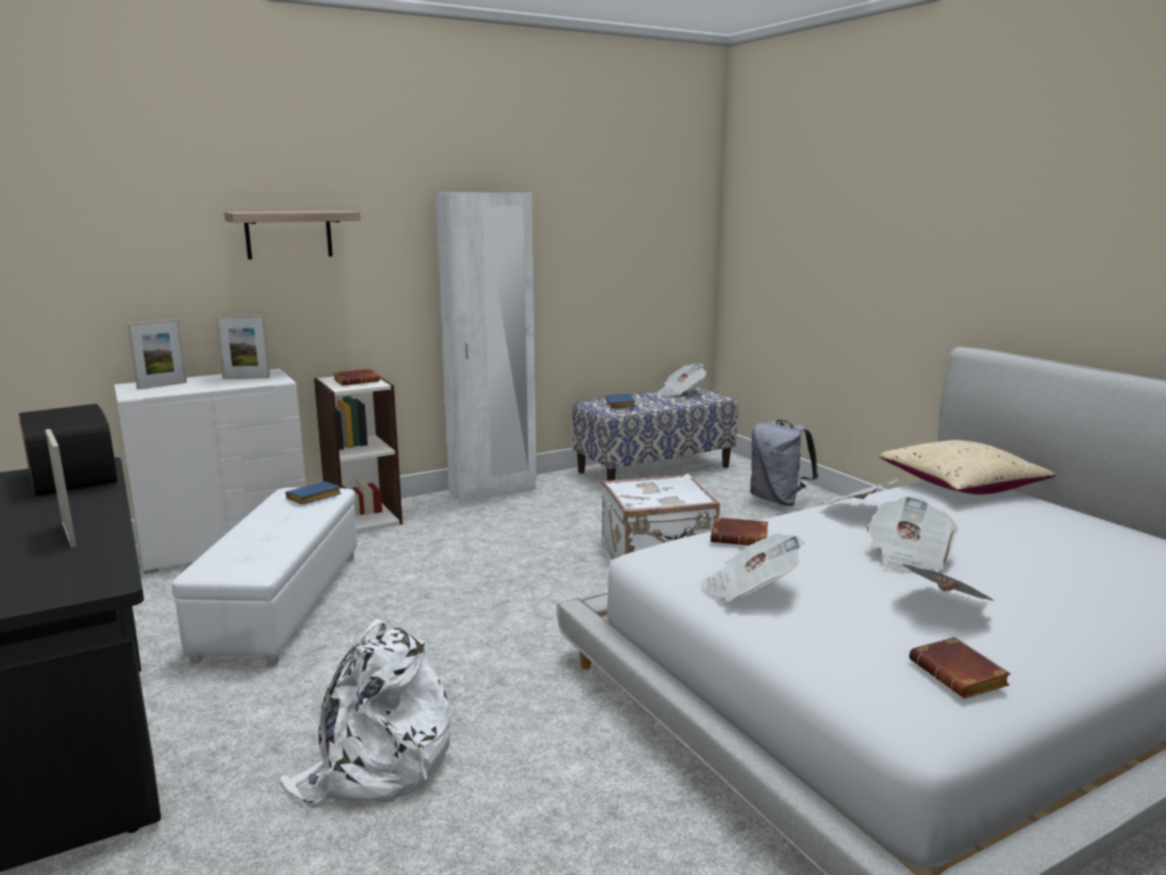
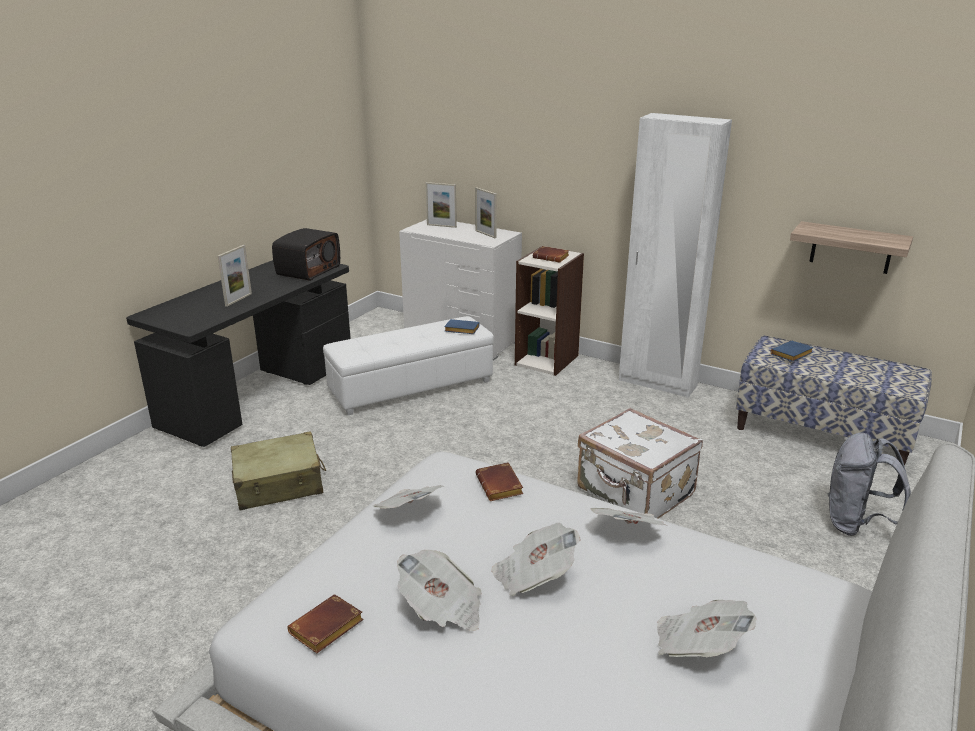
camera: 60 degrees right, 10 degrees up
(288, 234) = (539, 134): shelf -> shelf (851, 248)
(376, 766) = (279, 484): white backpack -> beige suitcase
(681, 392) = (889, 369): newspaper -> newspaper (698, 646)
(961, 485) = (800, 589): beige pillow -> none

